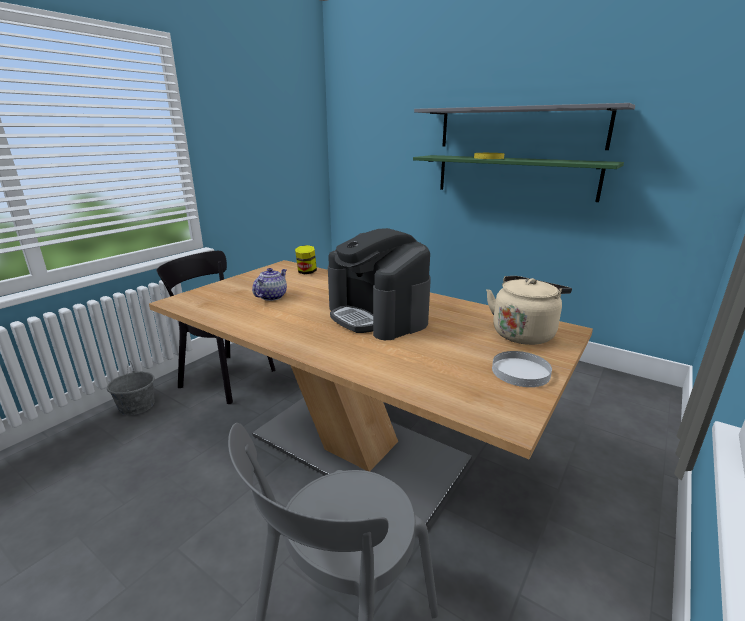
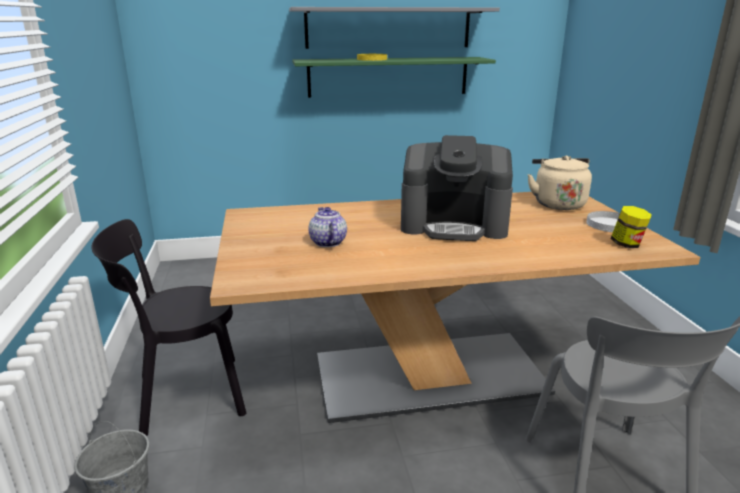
camera: 45 degrees left, 0 degrees up
(306, 272) = (290, 212): jar -> jar (627, 244)

